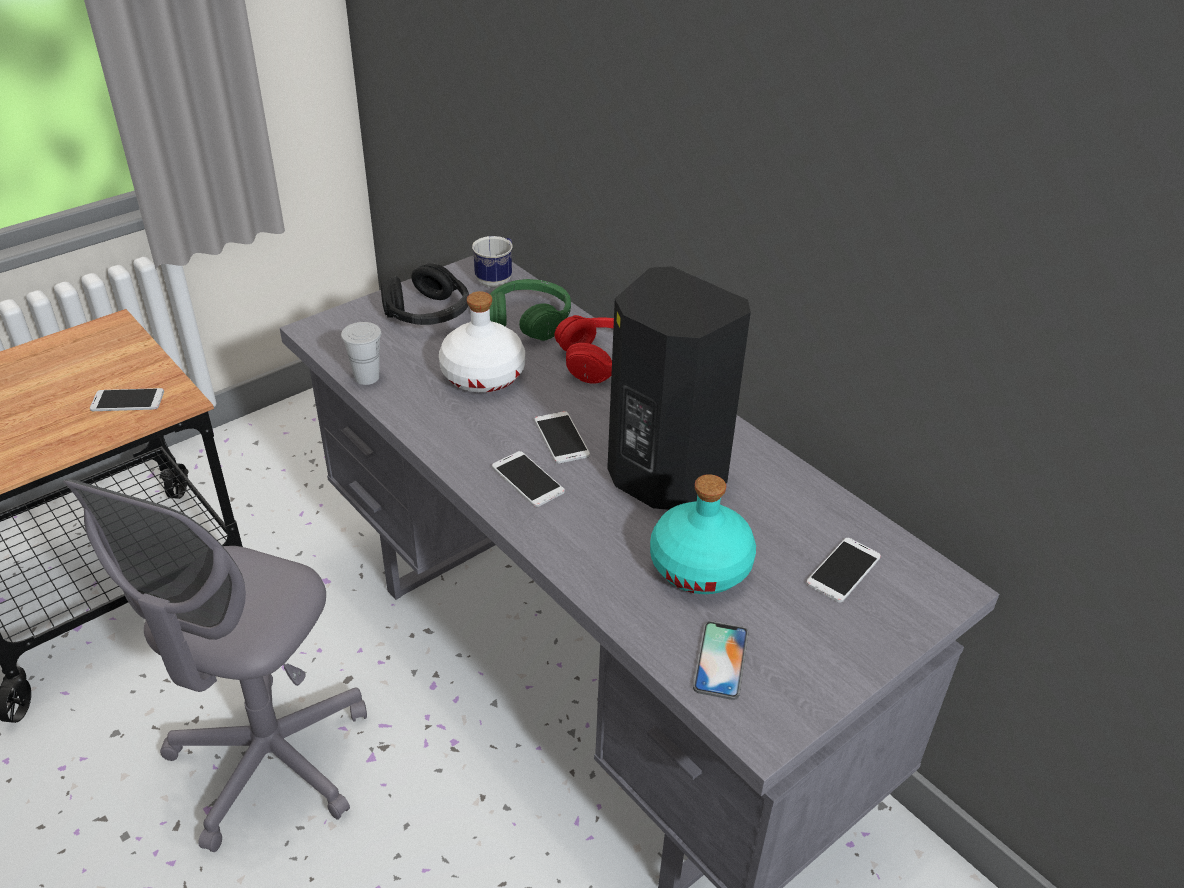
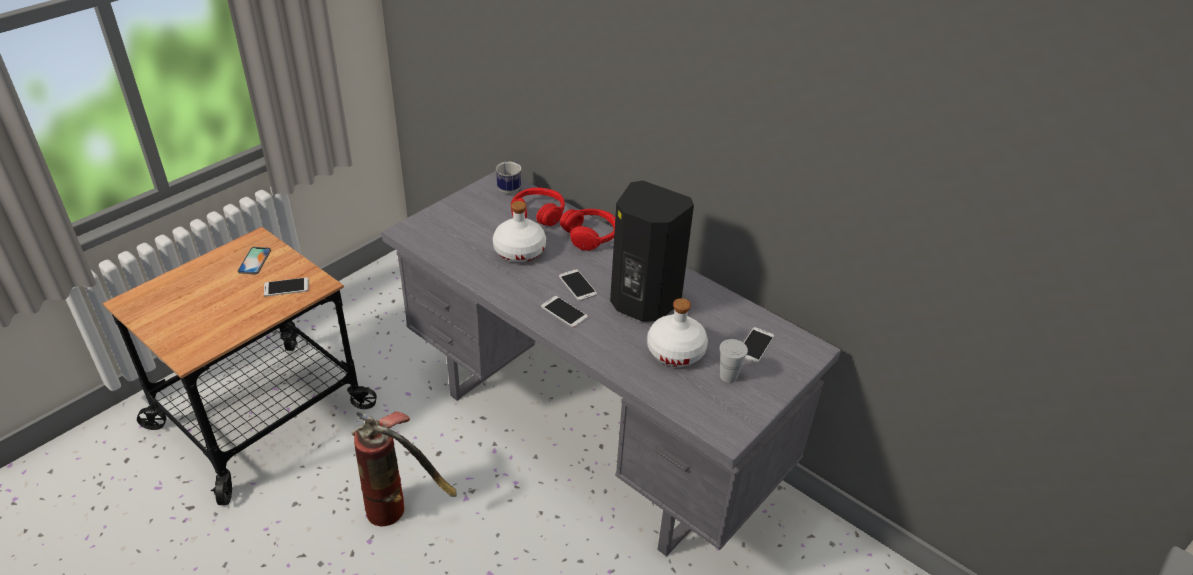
camera: 10 degrees left, 0 degrees up
(270, 761) = (401, 508): grey office chair -> fire extinguisher
(367, 377) = (448, 259): white cup -> white cup (728, 376)
(427, 313) = (473, 214): black headphones -> none
(529, 320) = (538, 213): green headphones -> red headphones
(700, 565) = (675, 351): turquoise bottle -> white bottle
(721, 660) = (698, 401): phone -> phone (254, 261)

